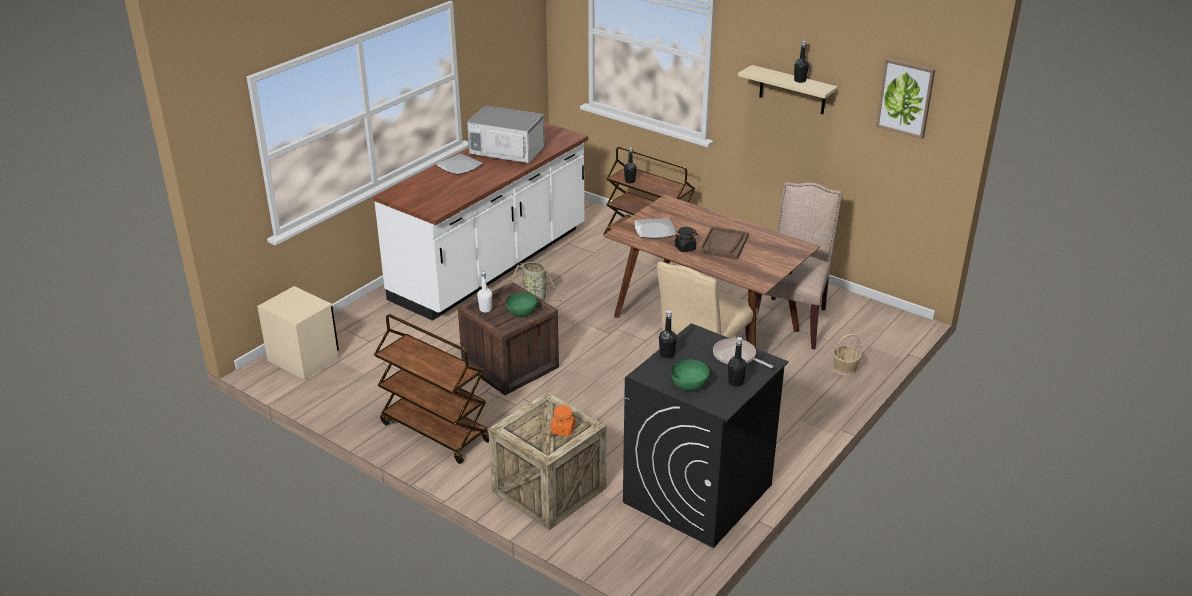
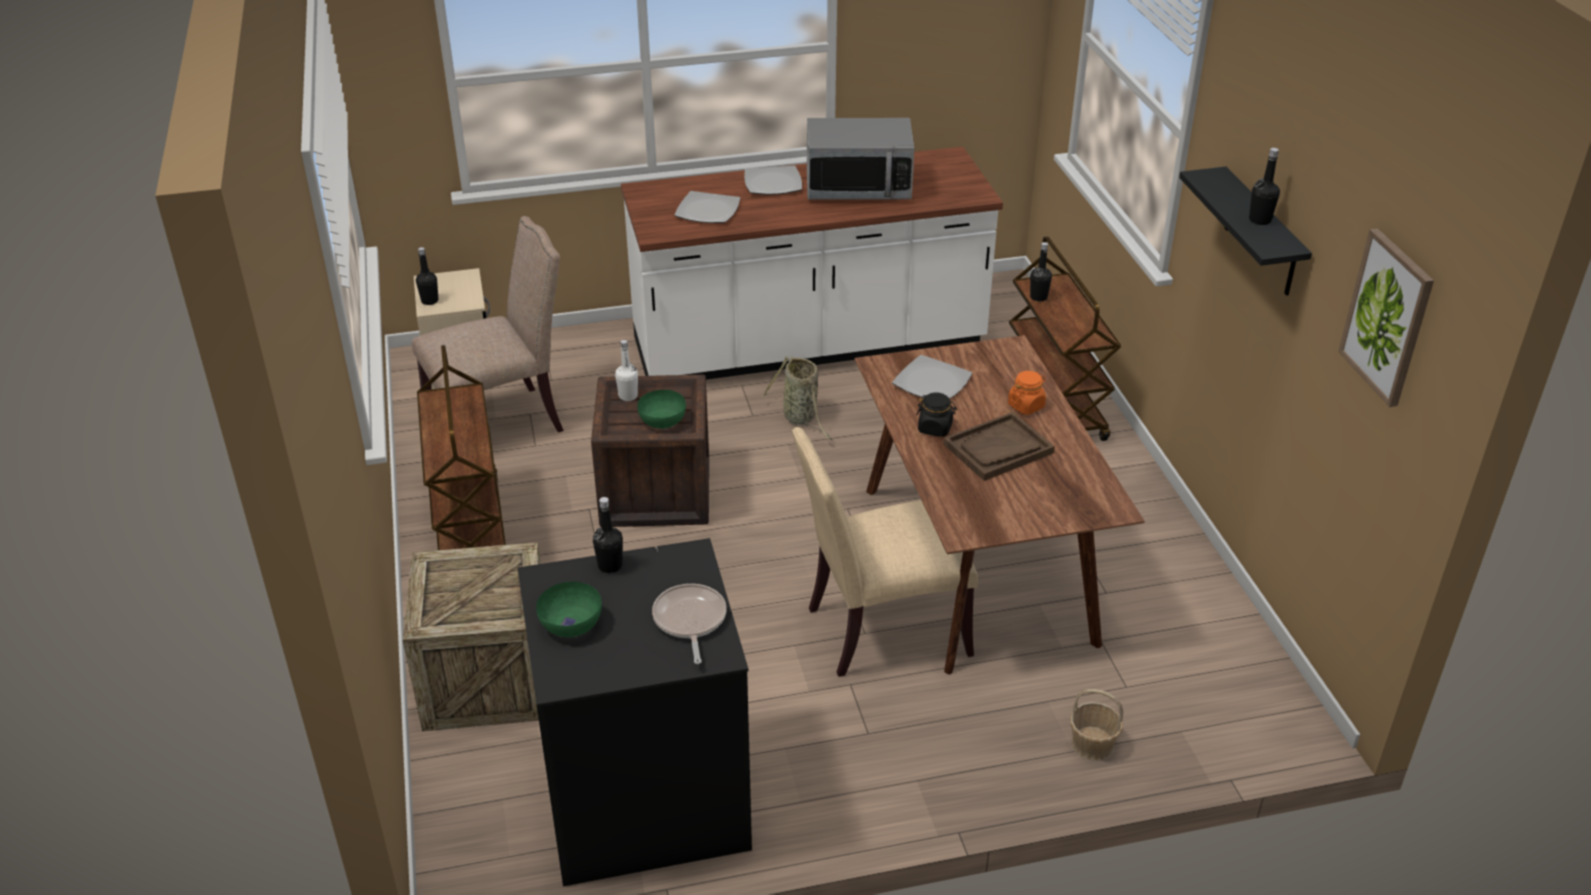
camera: 40 degrees right, 5 degrees up
(445, 191) = (707, 211): none -> plate
(506, 153) = (858, 187): microwave -> microwave turned 120 degrees clockwise
(563, 430) = (482, 604): orange jar -> orange jar (1026, 406)
(735, 382) = (631, 657): black bottle -> black bottle (430, 301)
(790, 320) = (1110, 624): beige chair -> beige chair (500, 423)
(792, 90) = (1261, 234): beige shelf -> black shelf

